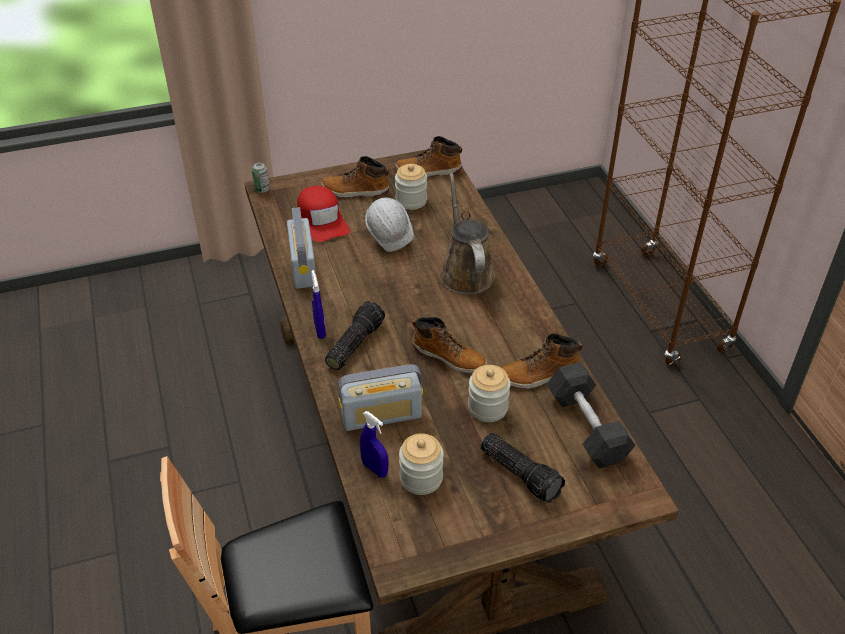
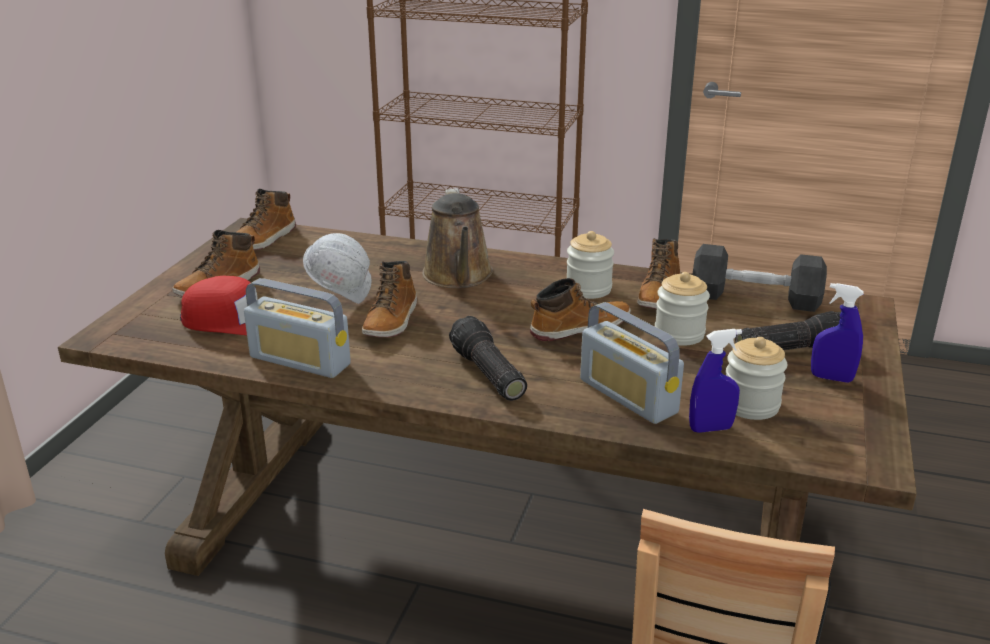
camera: 55 degrees left, 15 degrees down
(262, 189) = (99, 339): can -> none
(320, 330) = (433, 387): blue spray bottle -> blue spray bottle (831, 378)
(380, 275) = (392, 321): none -> boot
(381, 416) = (628, 396): radio -> radio turned 120 degrees clockwise
(411, 201) = (296, 264): jar -> jar (588, 289)
(465, 272) = (458, 276): brown watering can -> brown watering can turned 120 degrees counterclockwise

